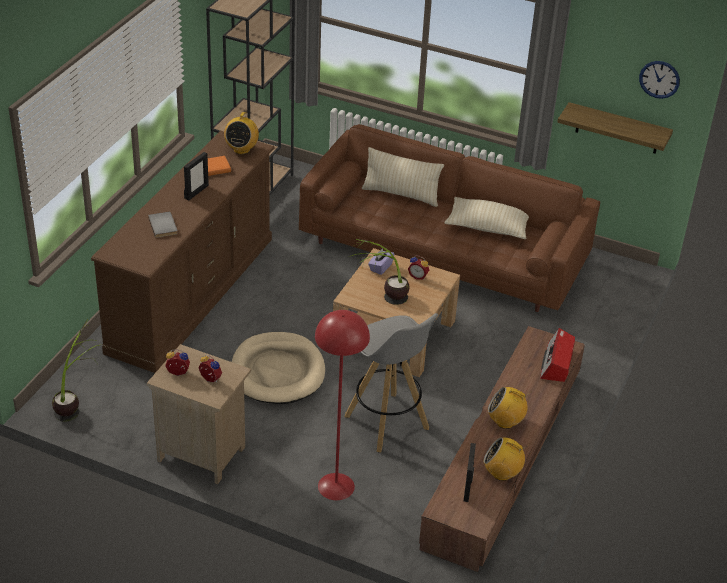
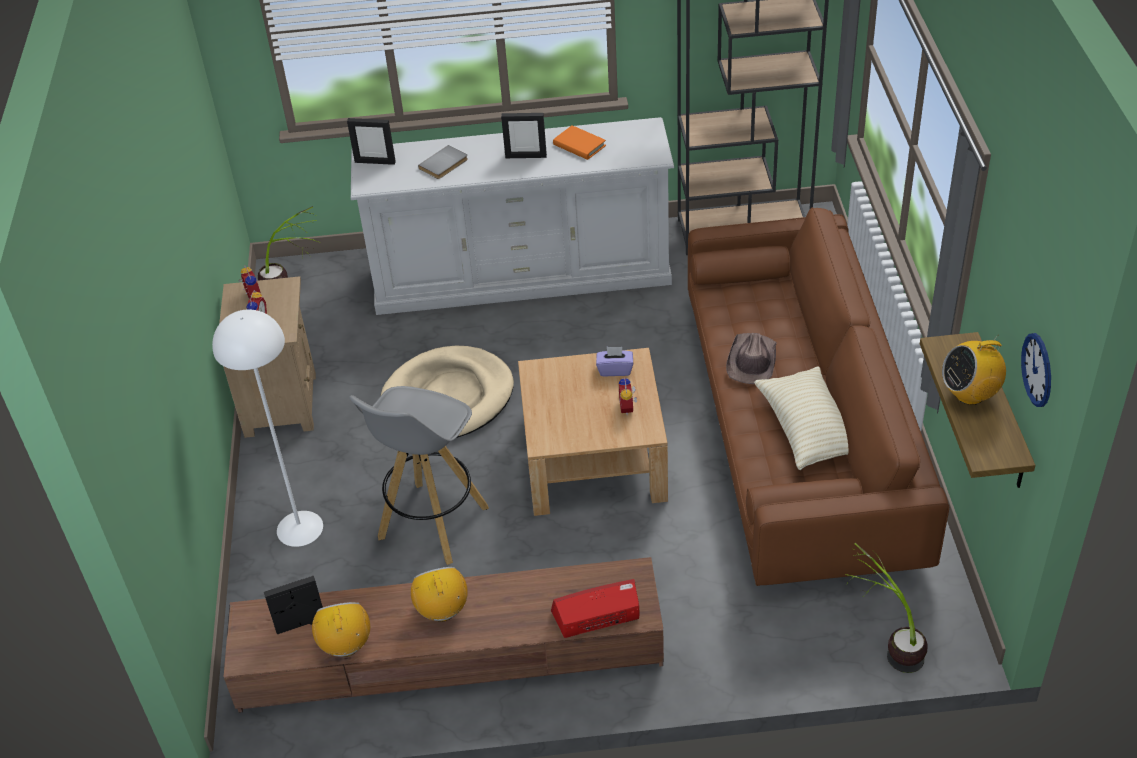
camera: 65 degrees right, 5 degrees up
(122, 252) = (375, 161): none -> picture frame
(192, 293) = (522, 275): brown cabinet -> white cabinet
(241, 149) = (639, 147): radio -> radio (970, 394)
(336, 486) = (299, 529): red floor lamp -> white floor lamp
(381, 299) = (555, 397): potted plant -> potted plant (886, 645)
(401, 194) = (793, 325): beige pillow -> none
(416, 220) = (751, 361): none -> brown hat

